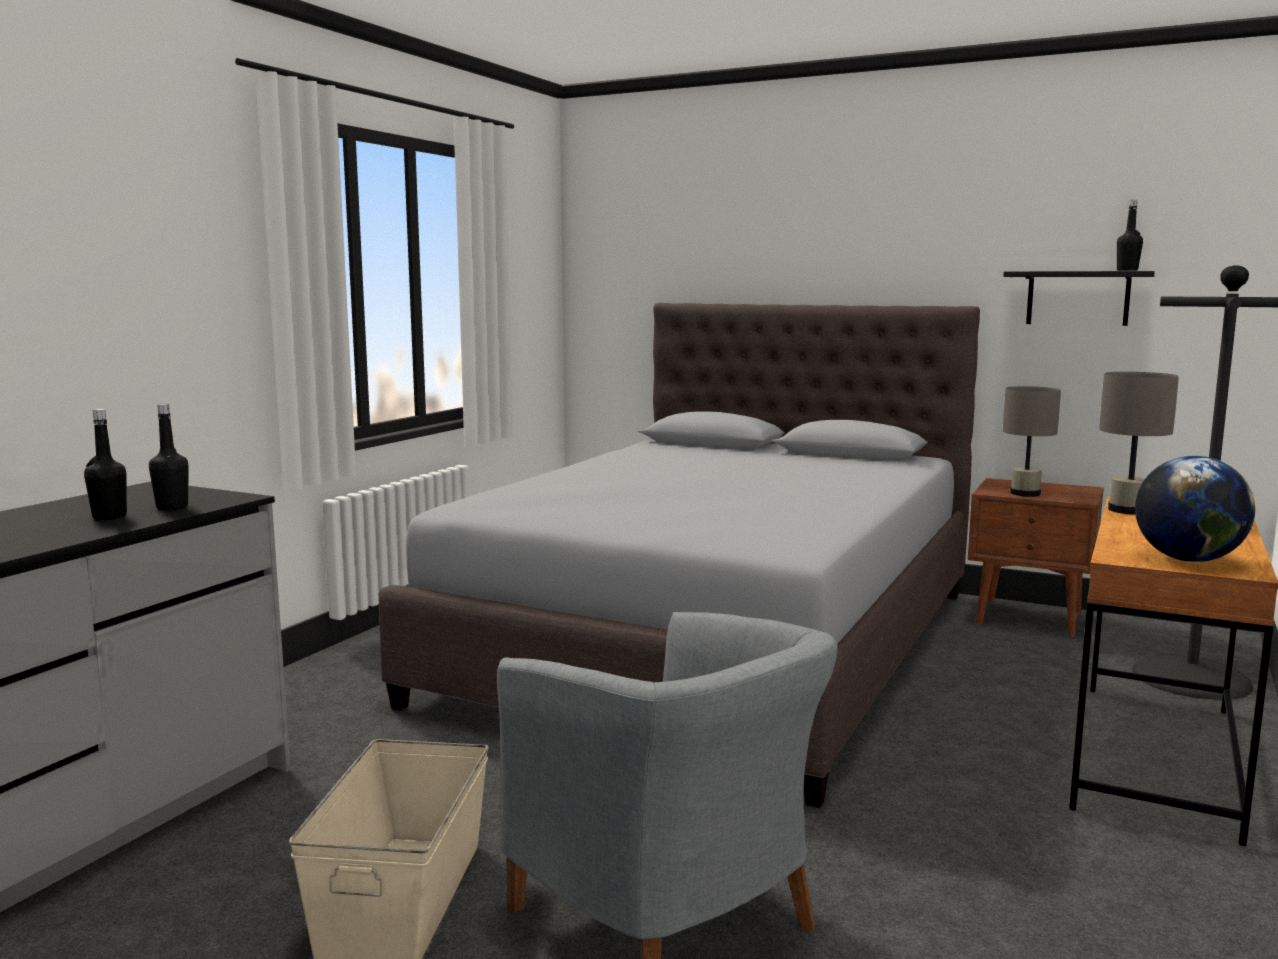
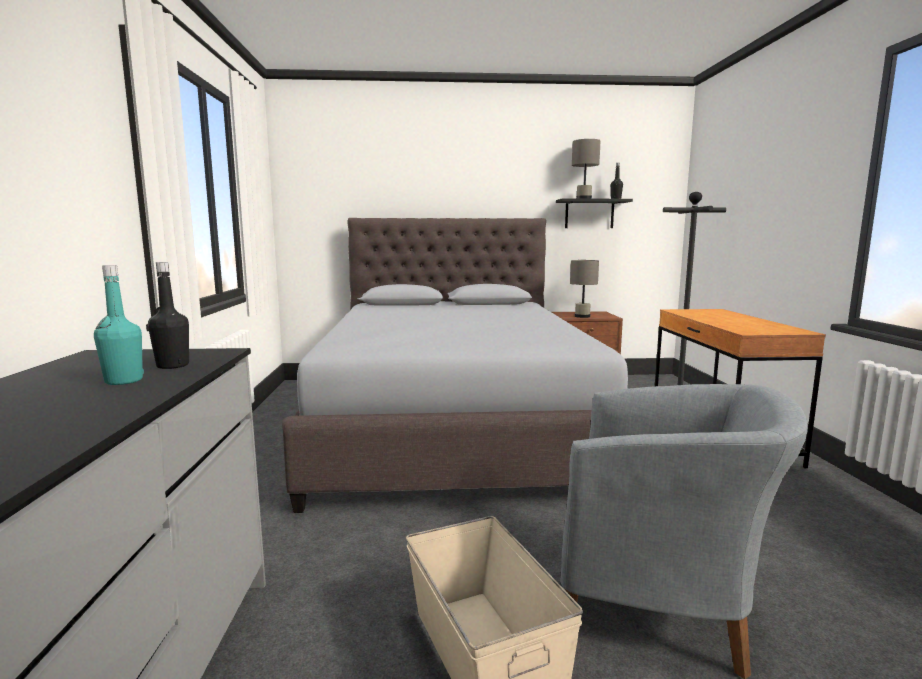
camera: 30 degrees left, 0 degrees up
(109, 517) = (124, 381): black bottle -> turquoise bottle
(1127, 510) = (686, 313): grey table lamp -> grey table lamp (583, 199)
(1188, 560) = (770, 329): globe -> none

